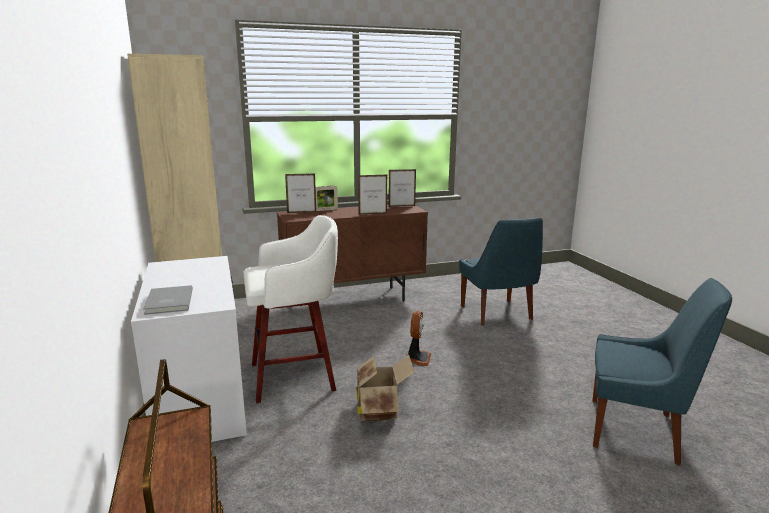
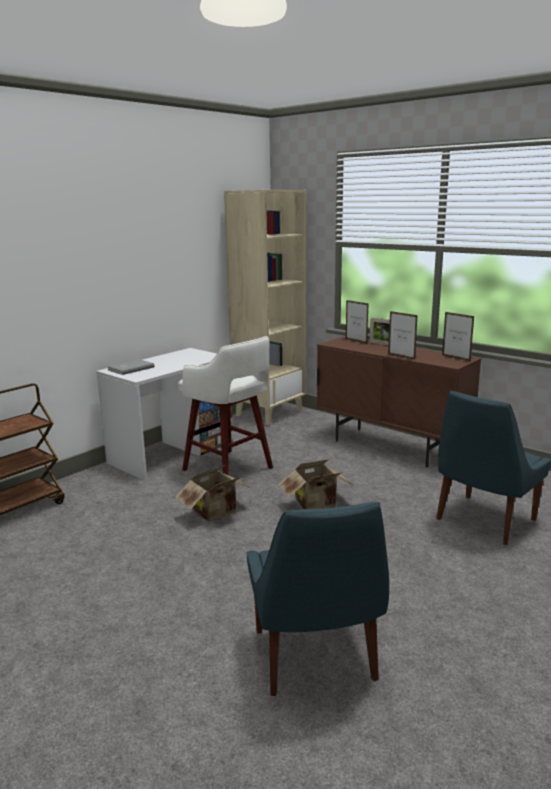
camera: 60 degrees right, 0 degrees up
(417, 358) = (317, 505): fan -> cardboard box

